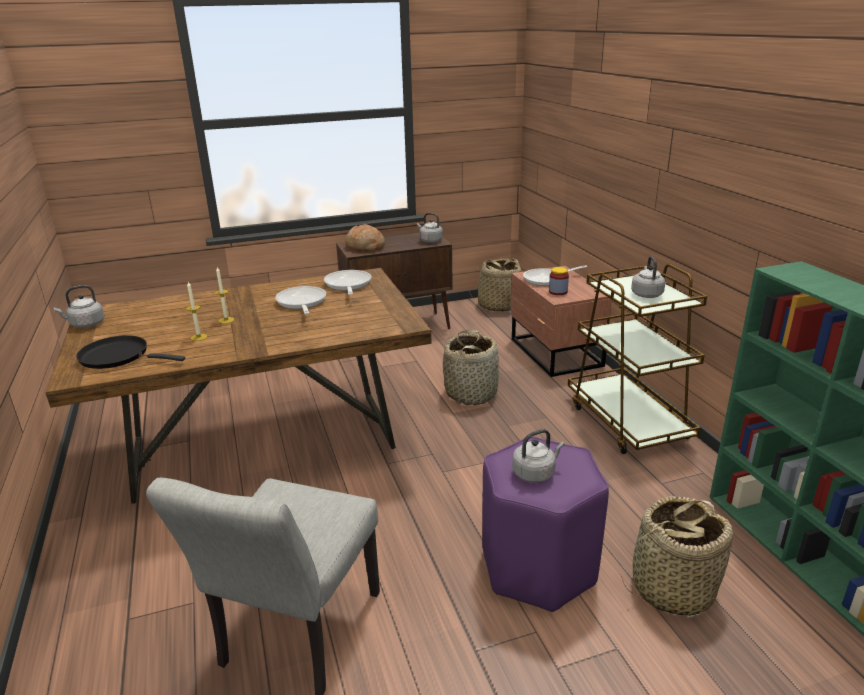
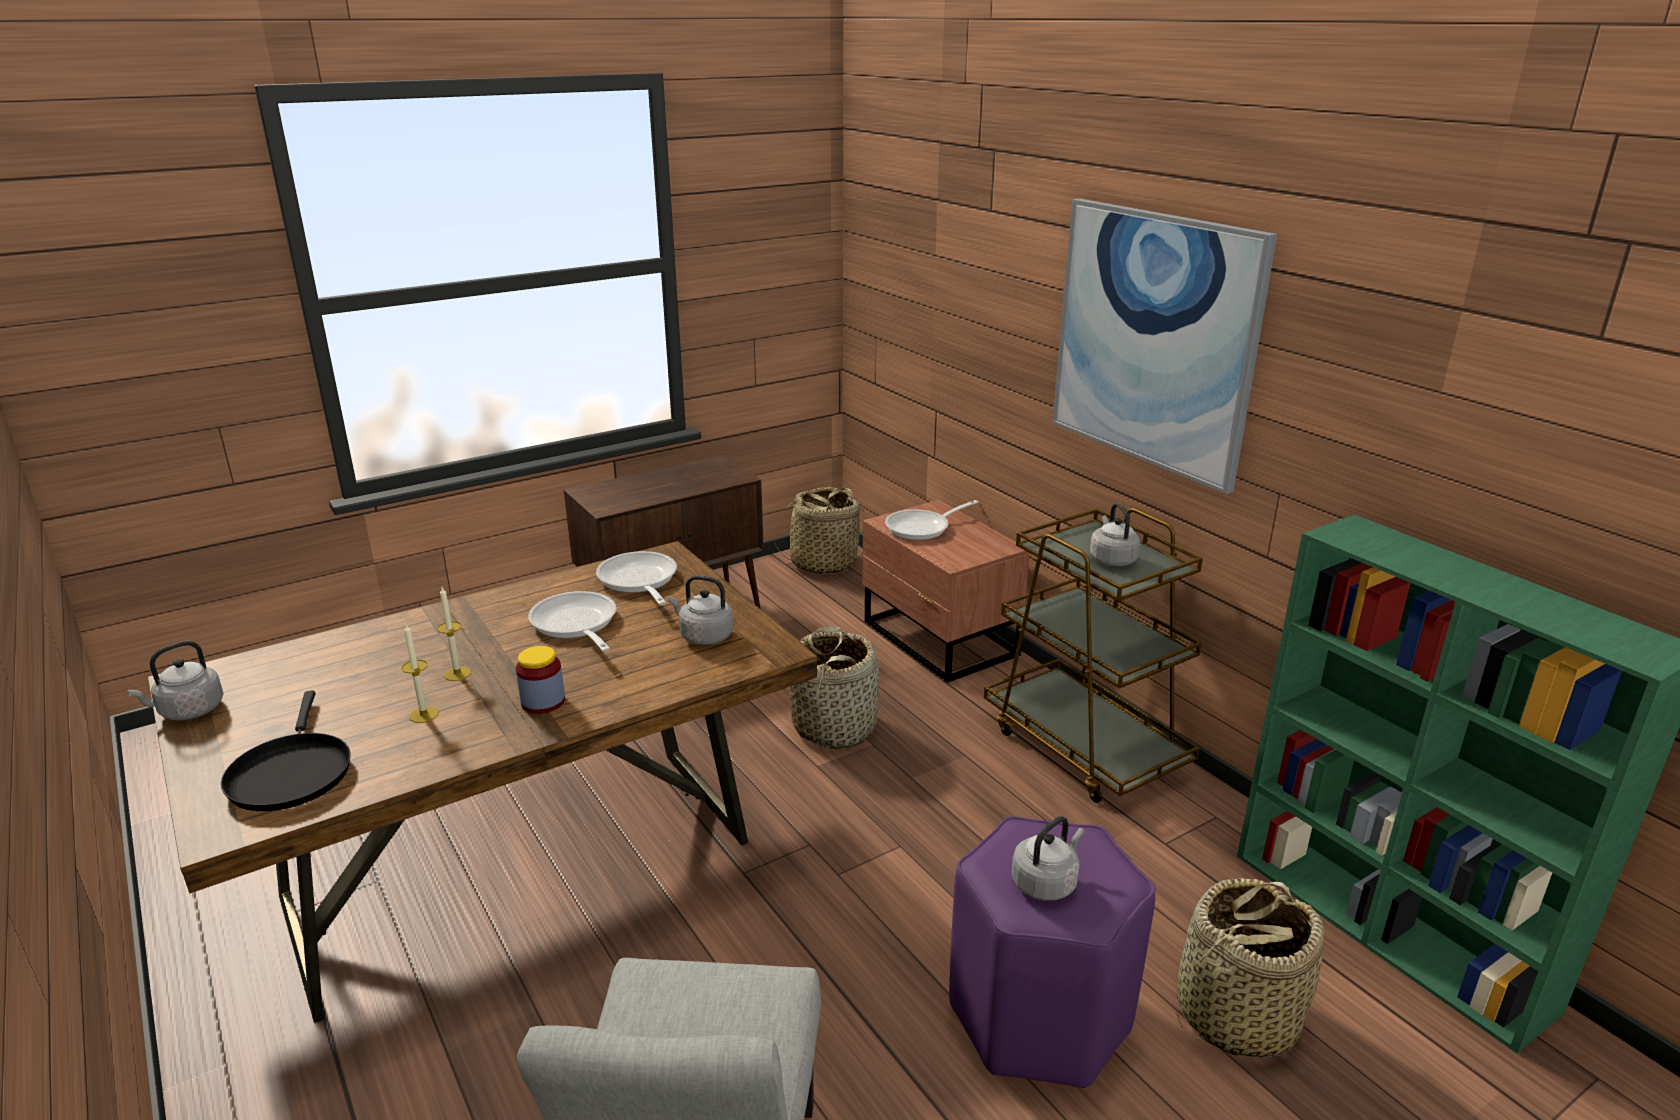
camera: 15 degrees left, 0 degrees up
(119, 356) = (290, 773): black frying pan -> black frying pan turned 105 degrees counterclockwise
(365, 247) = (618, 495): bread -> none
(430, 241) = (722, 475): grey kettle -> grey kettle (703, 636)
(558, 292) = (947, 549): jar -> jar (543, 702)
(687, 149) = (1154, 340): none -> picture

